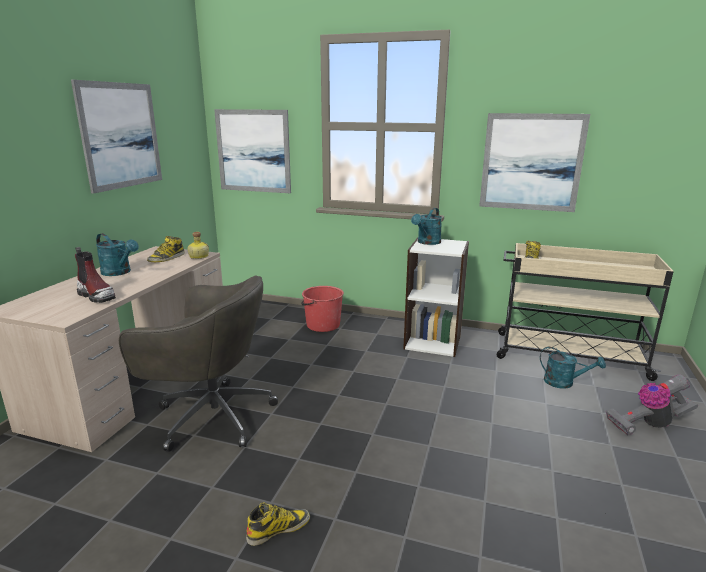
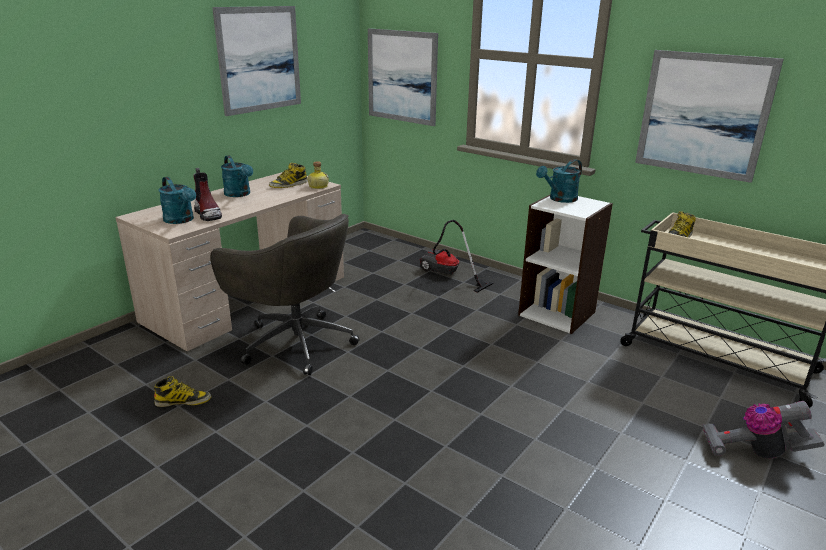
camera: 20 degrees right, 5 degrees up
(278, 529) = (301, 447): boot -> boot (183, 401)
(322, 325) = (447, 275): red bucket -> vacuum cleaner
(564, 383) = (683, 386): turquoise watering can -> turquoise watering can (181, 220)

